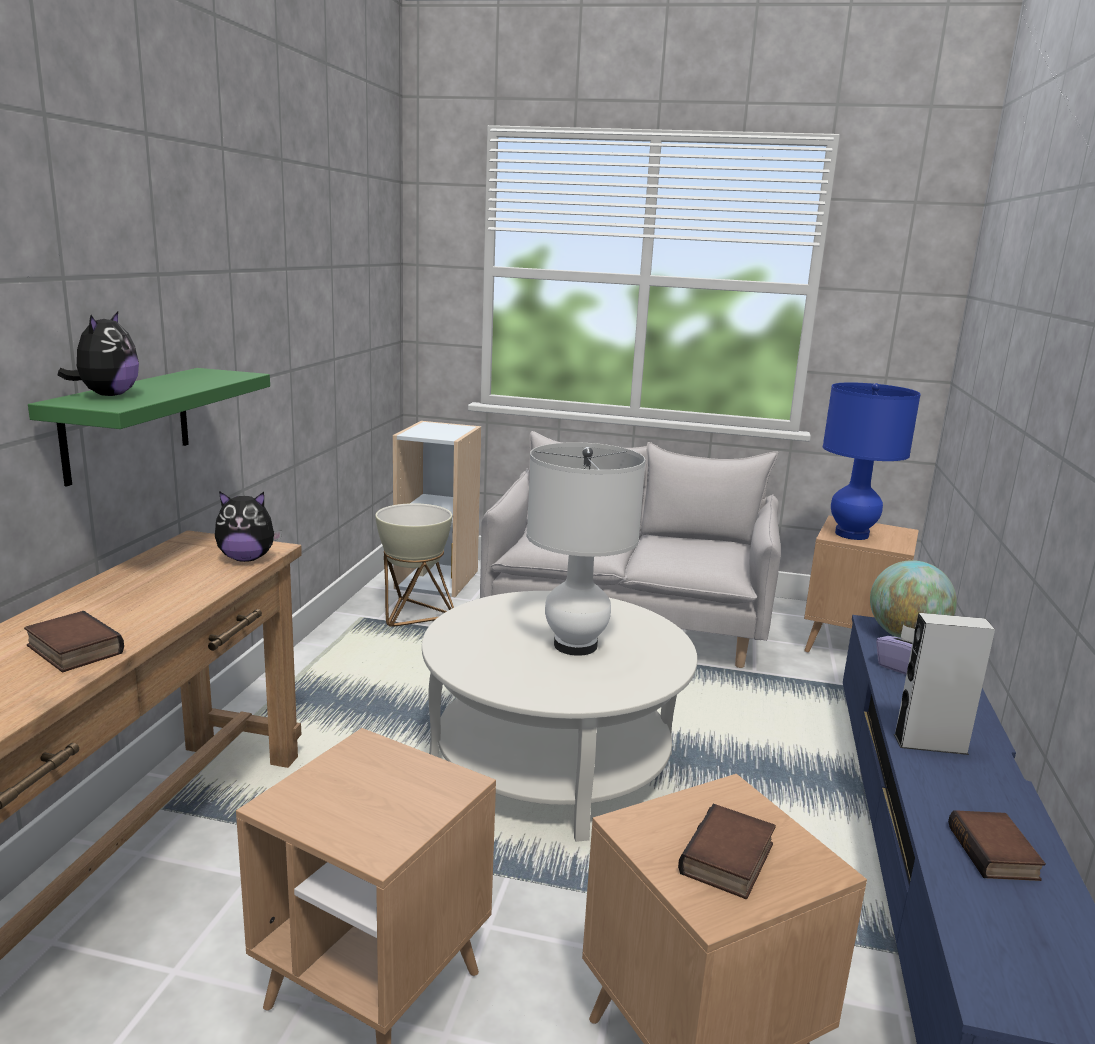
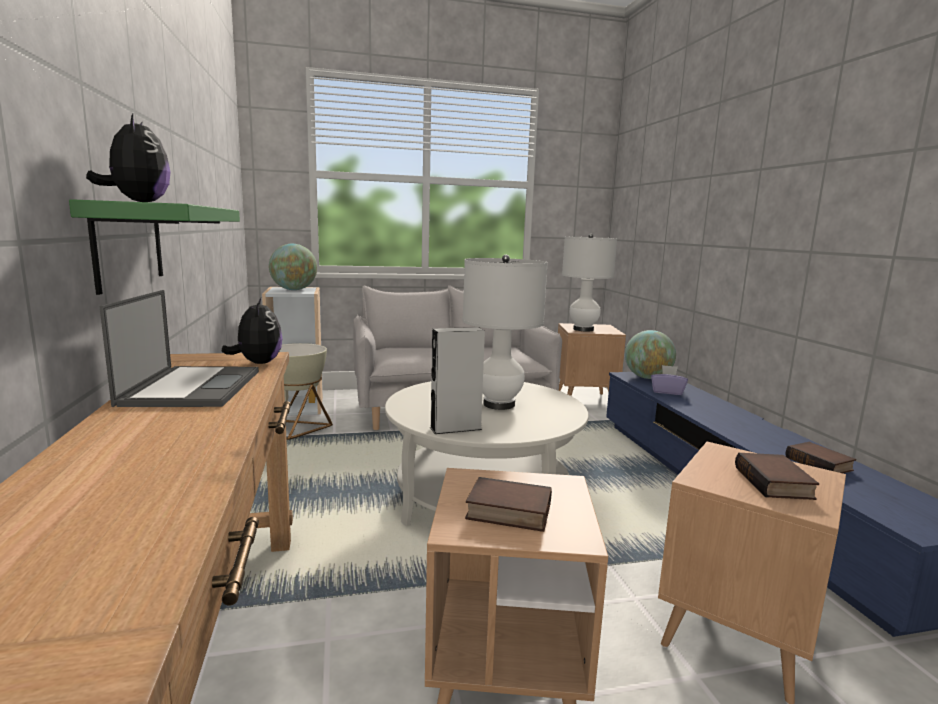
camera: 25 degrees left, 5 degrees down
(71, 650) = (187, 436): book -> book (507, 512)
(149, 584) = (193, 387): none -> laptop
(247, 559) = (257, 363): plush toy -> plush toy turned 75 degrees counterclockwise
(440, 430) = (294, 290): none -> globe
(851, 534) = (583, 329): blue table lamp -> white table lamp
(930, 744) = (725, 422): grey speaker -> grey speaker (455, 428)

